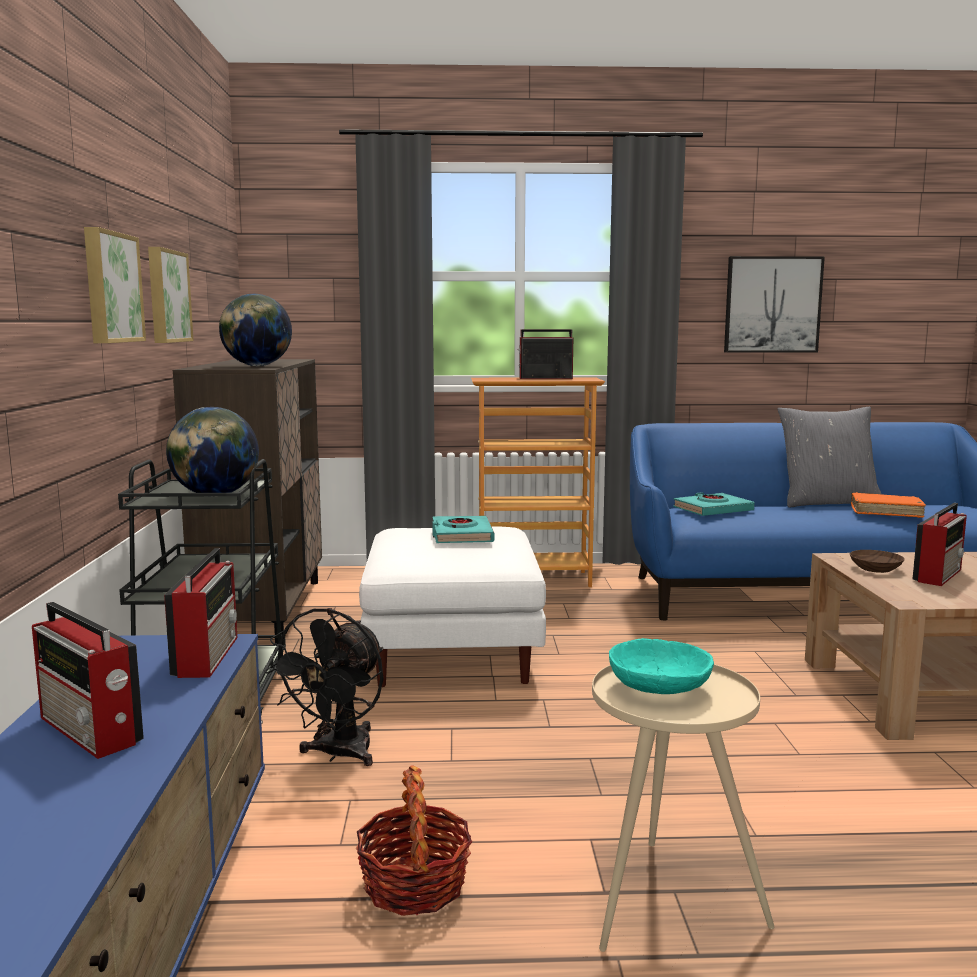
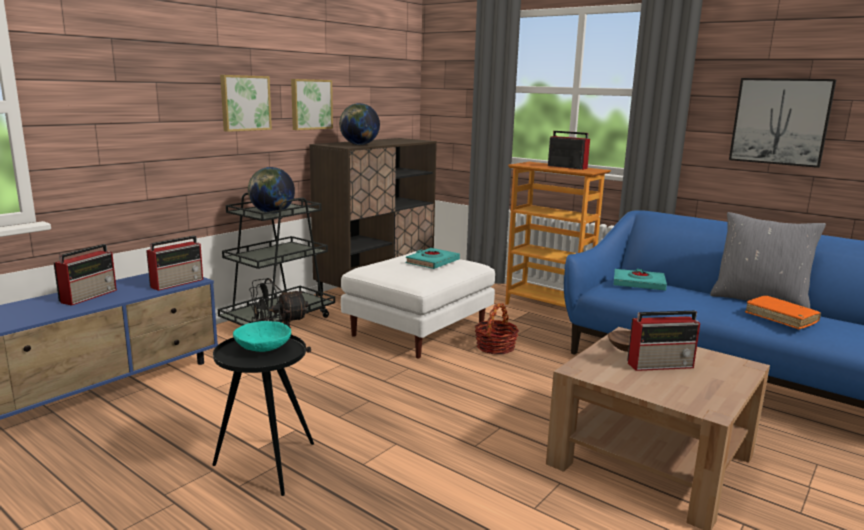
camera: 40 degrees right, 5 degrees up
(91, 731) = (90, 296): radio -> radio turned 150 degrees counterclockwise
(415, 885) = (207, 412): basket -> basket (495, 347)
(665, 905) = (266, 465): beige side table -> black side table

